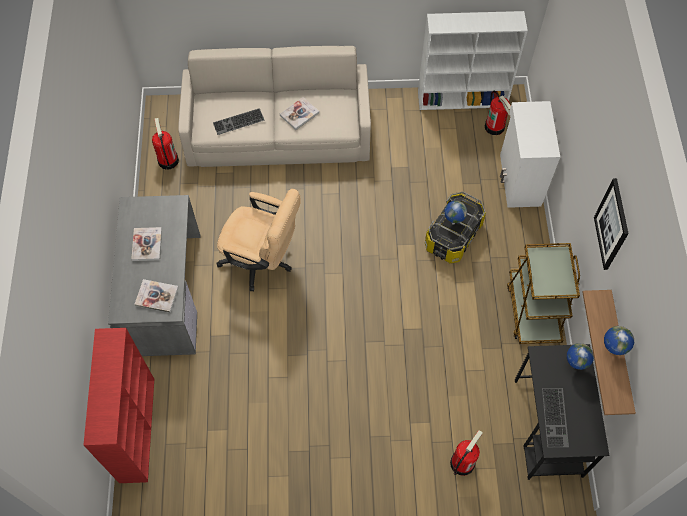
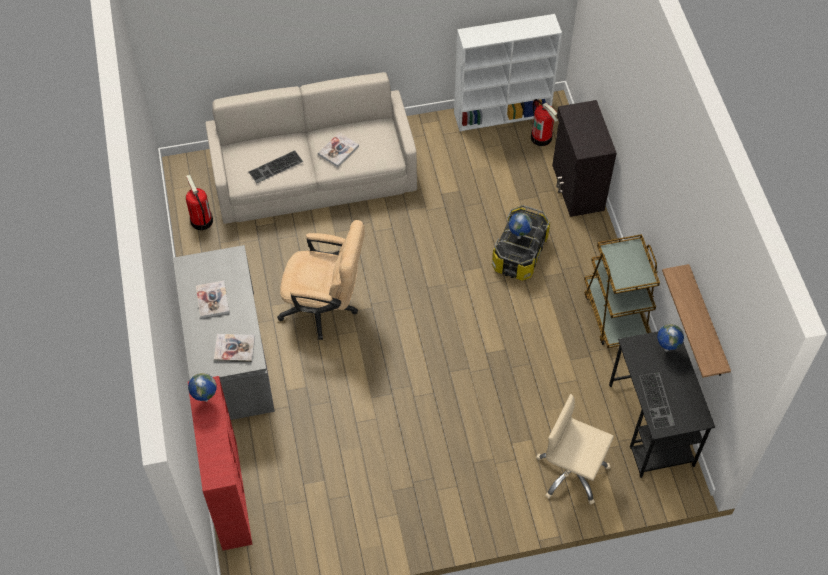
camera: 10 degrees left, 5 degrees down
(462, 462) = (571, 472): fire extinguisher -> beige office chair
(519, 180) = (577, 188): white cabinet -> black cabinet
(610, 351) = (698, 319): globe -> globe (205, 399)
(612, 225) = (678, 201): picture -> none

